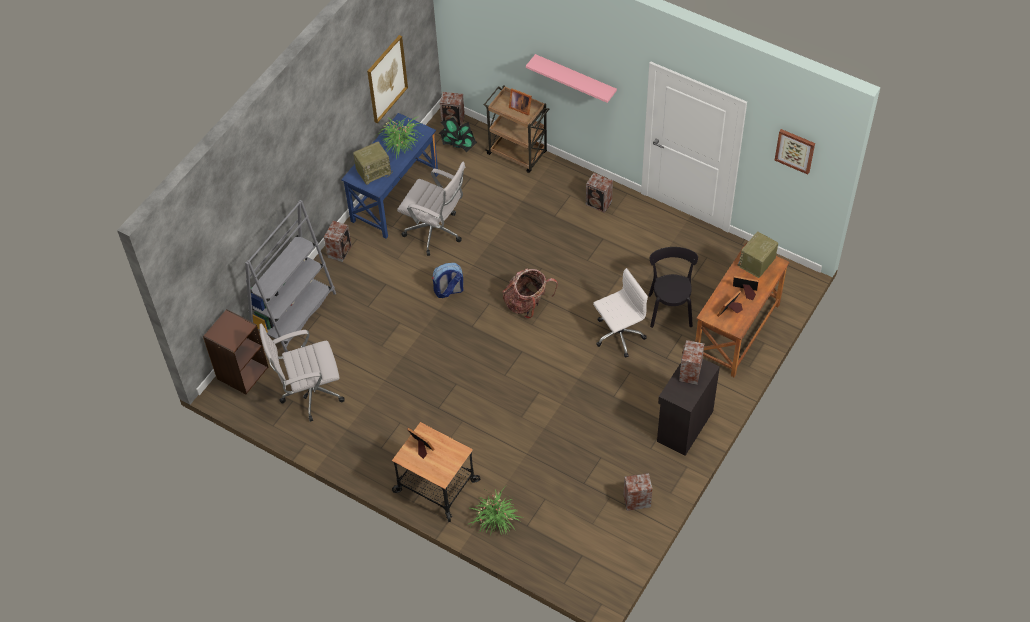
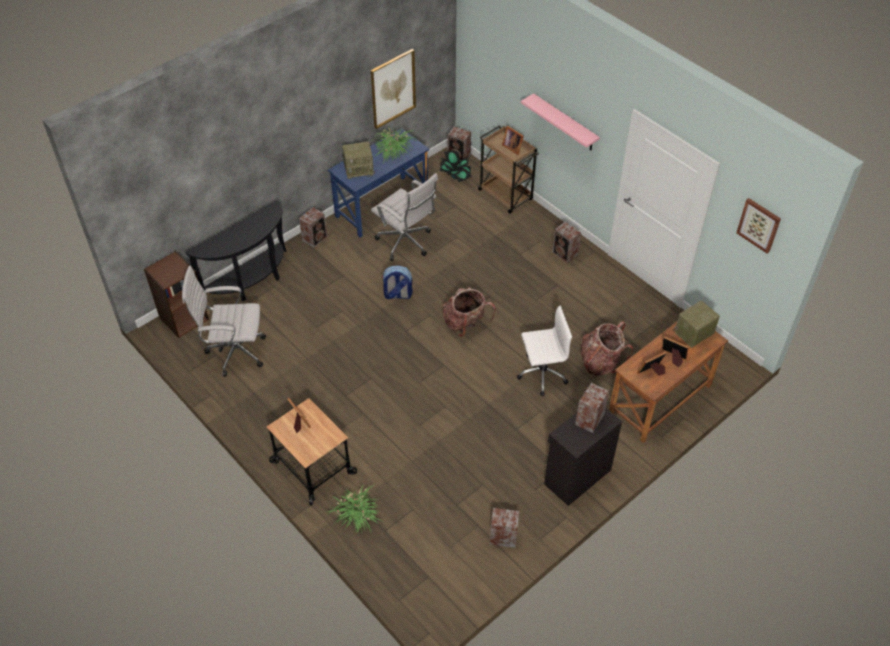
camera: 15 degrees right, 5 degrees down
(294, 315) = (251, 281): grey bookcase -> black console table
(670, 308) = (600, 362): black chair -> backpack

